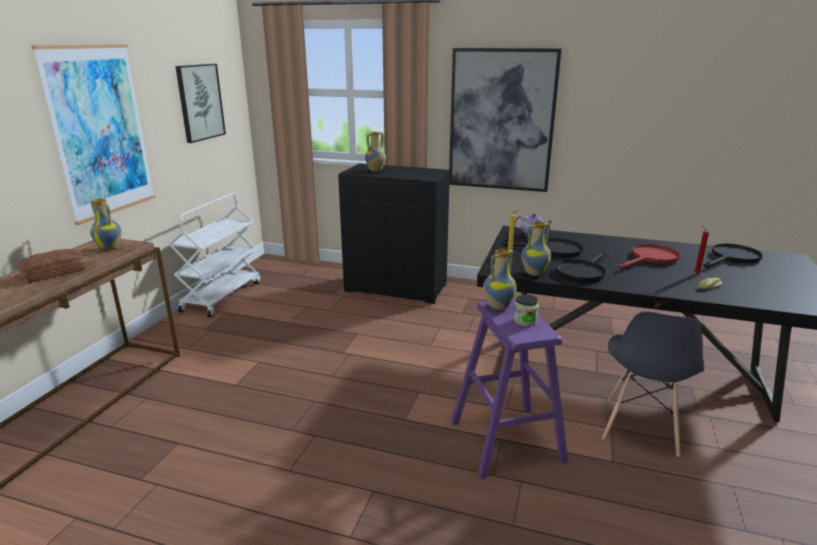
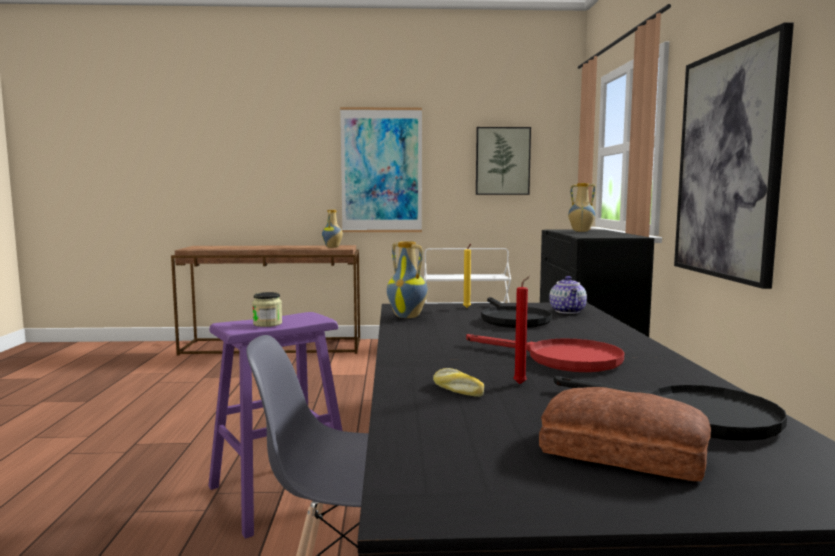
camera: 70 degrees right, 15 degrees down
(55, 272) = (284, 247): bread -> bread (623, 453)
(497, 306) = (302, 315): vase -> none
(582, 272) = (439, 331): black frying pan -> none

